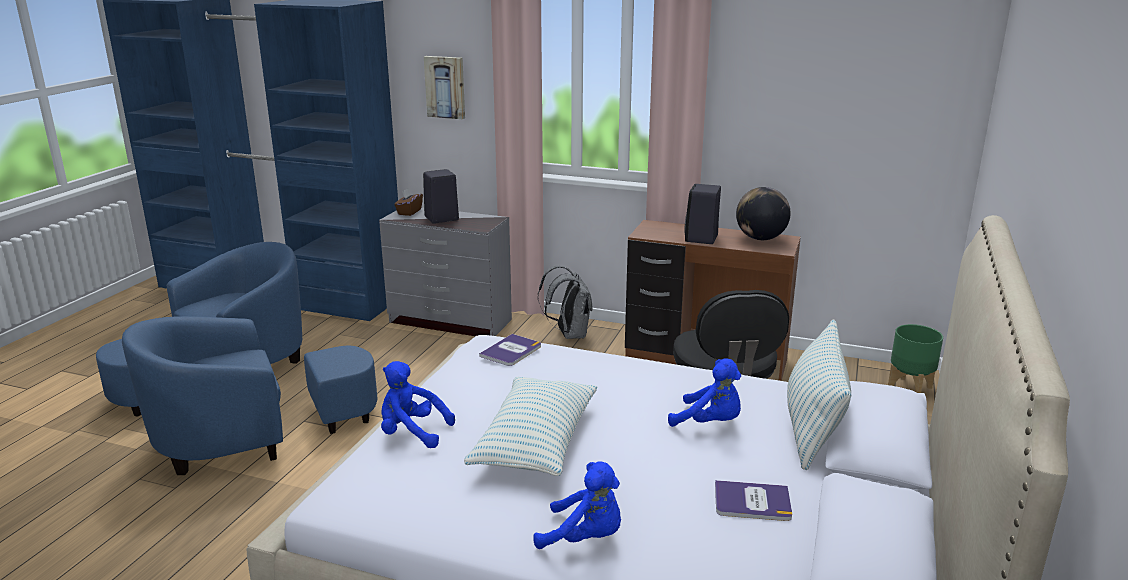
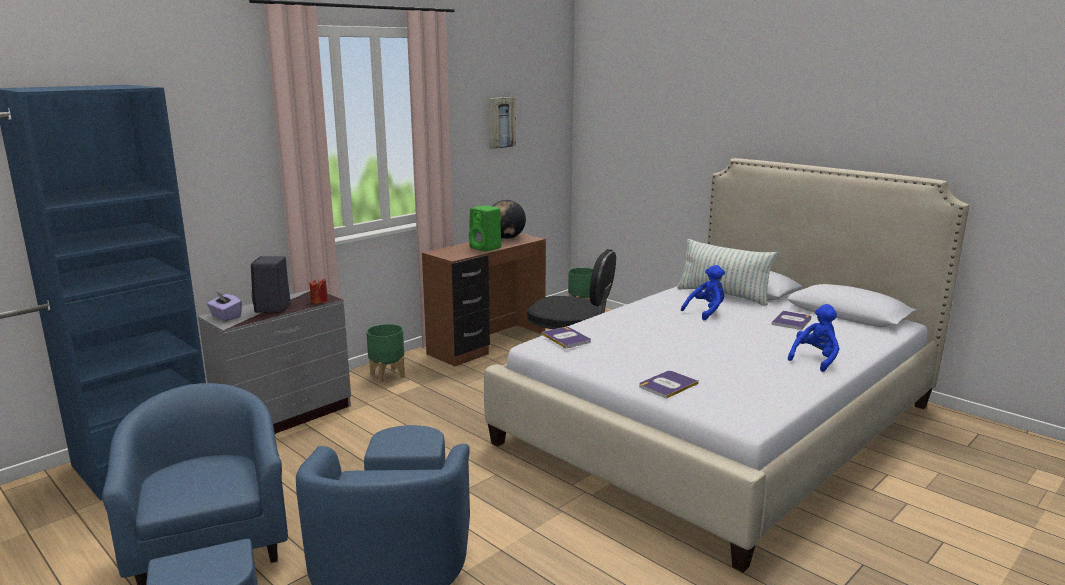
camera: 65 degrees left, 5 degrees down
(409, 212) = (225, 316): brown tissue box -> purple tissue box
(412, 433) = (668, 385): blue plush toy -> book
(445, 87) = (210, 175): picture -> picture (500, 122)
(474, 226) = (319, 301): none -> red candle
(535, 443) = (703, 354): pillow -> none
(569, 334) = (387, 375): grey backpack -> green planter
(701, 239) = (486, 248): black speaker -> green speaker

